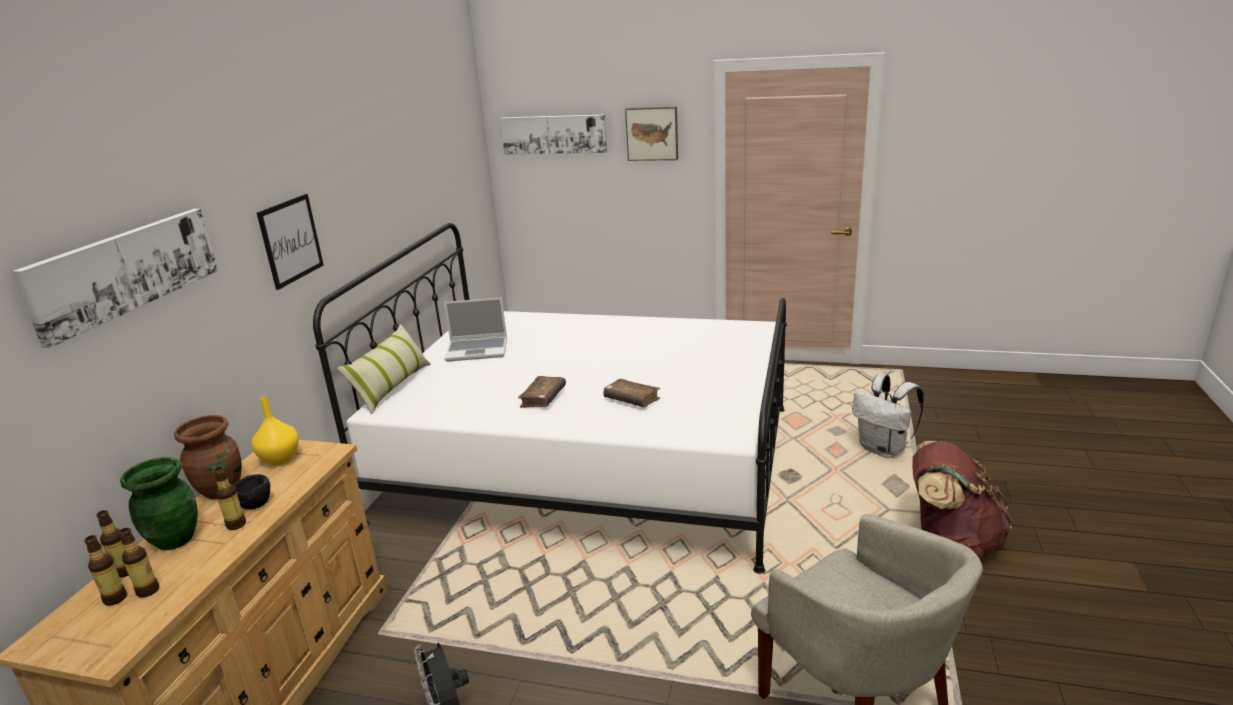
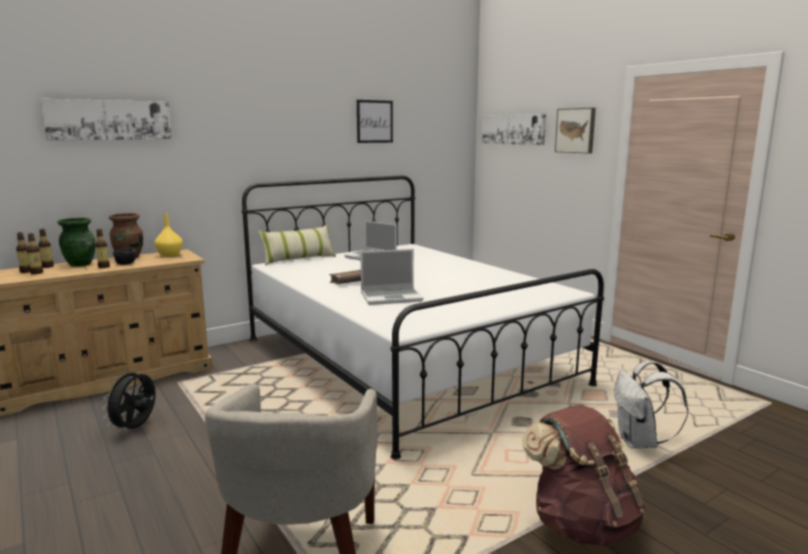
camera: 40 degrees right, 10 degrees down
(291, 240) = (242, 142): picture -> picture (374, 121)
(631, 400) = (392, 297): brown book -> laptop

